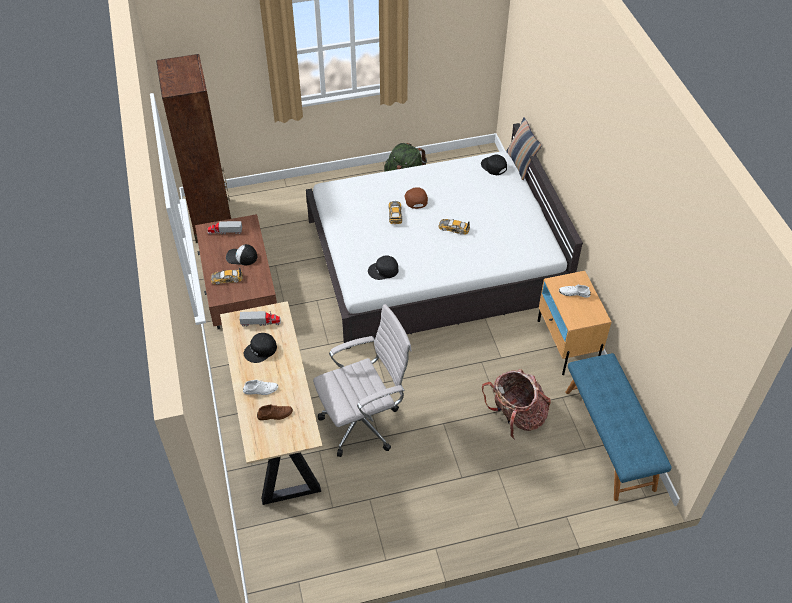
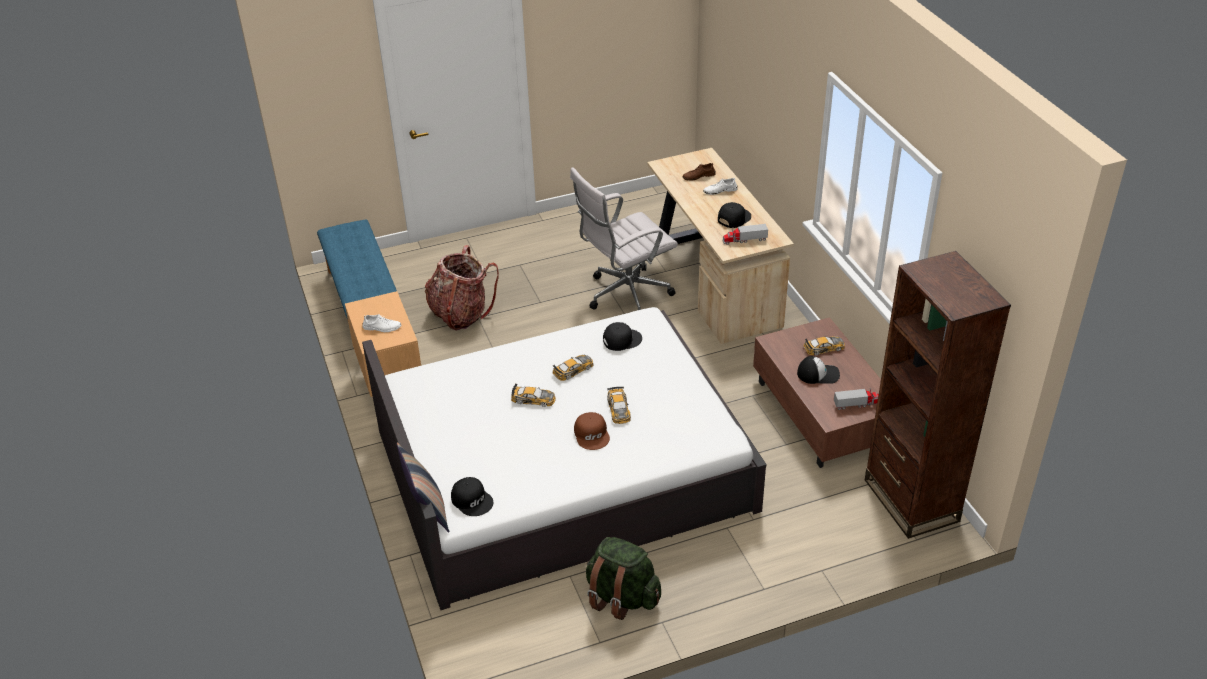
camera: 175 degrees right, 10 degrees down
(423, 248) = (573, 369): none -> toy car

